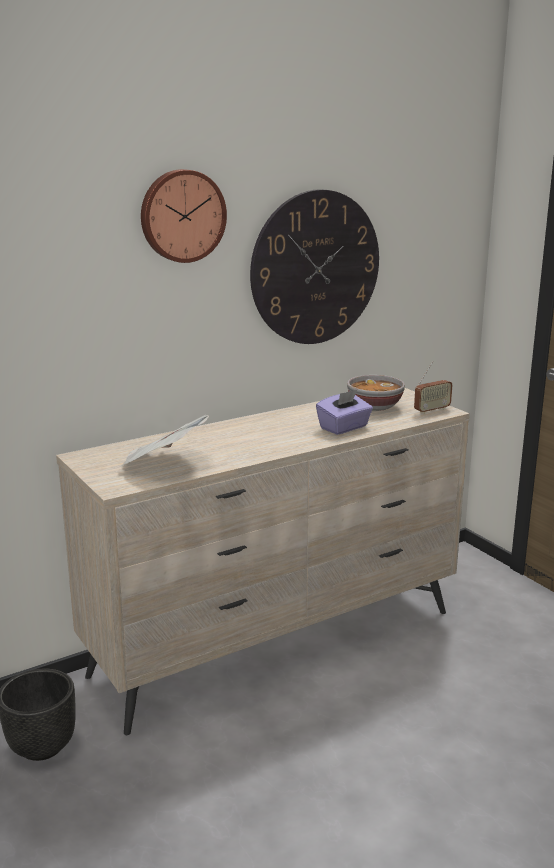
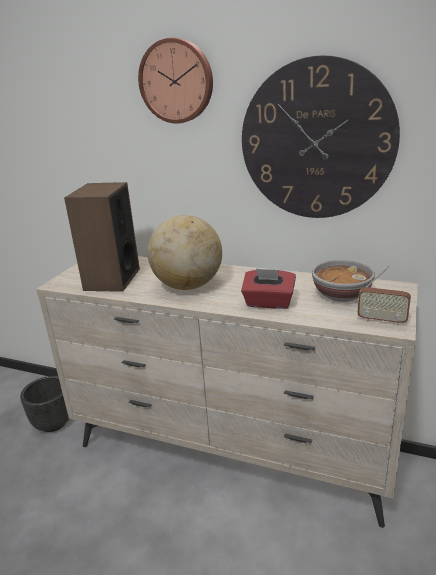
camera: 55 degrees right, 5 degrees up
(164, 463) = (112, 279): newspaper -> speaker
(252, 441) = (188, 286): none -> globe
(344, 428) = (268, 303): purple tissue box -> red tissue box

